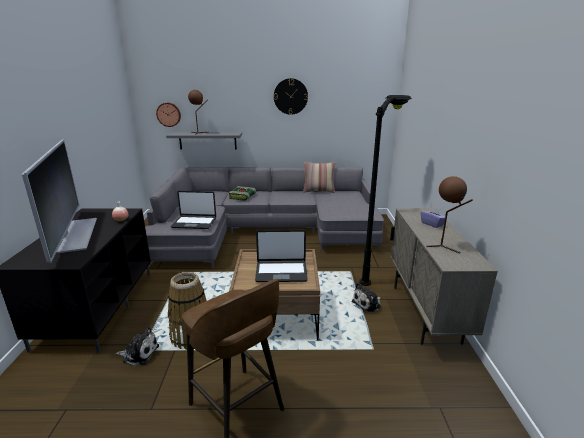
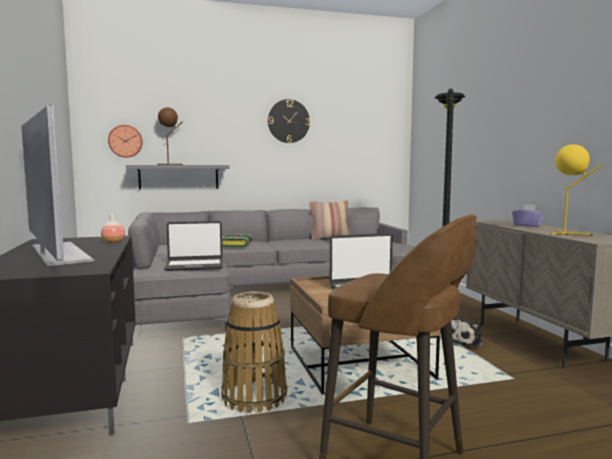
camera: 15 degrees left, 15 degrees down
(139, 353) = (186, 427): plush toy -> none
(443, 247) = (568, 234): brown table lamp -> yellow table lamp

